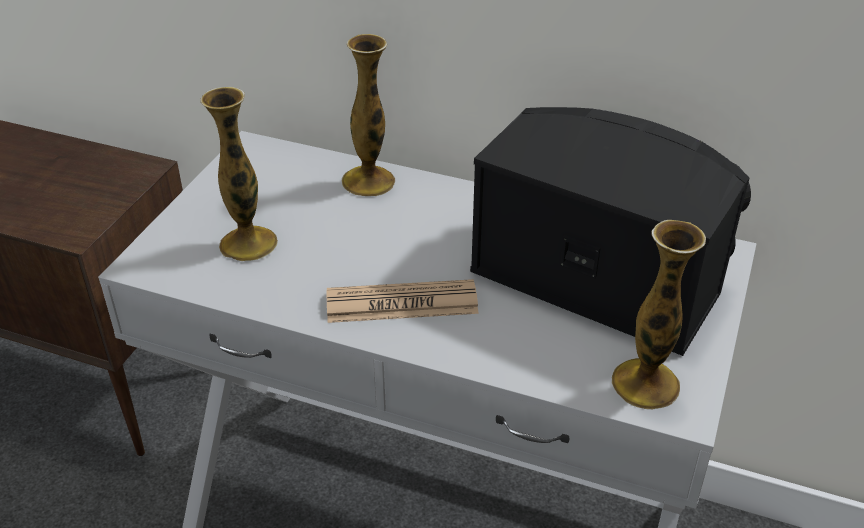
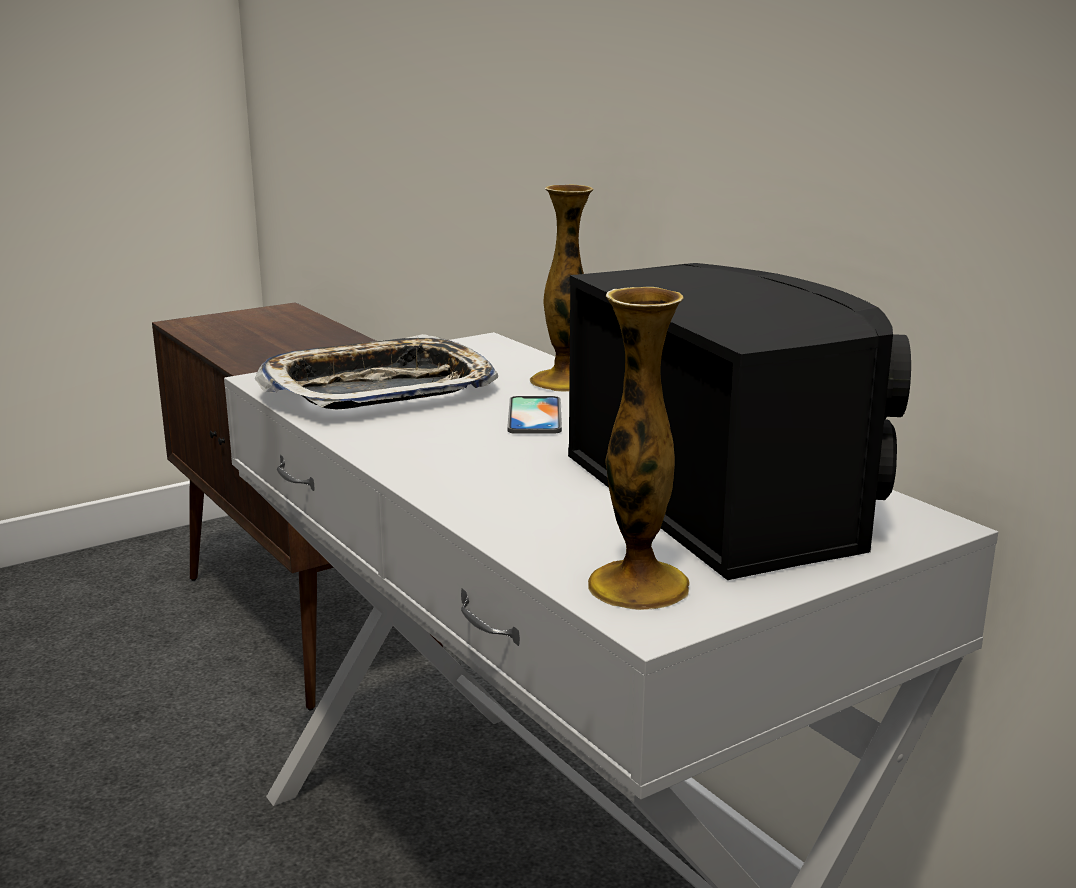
camera: 35 degrees right, 20 degrees down
(248, 243) = (379, 389): vase -> tray
(397, 233) = (534, 416): none -> phone
(402, 303) = (458, 456): newspaper -> none

